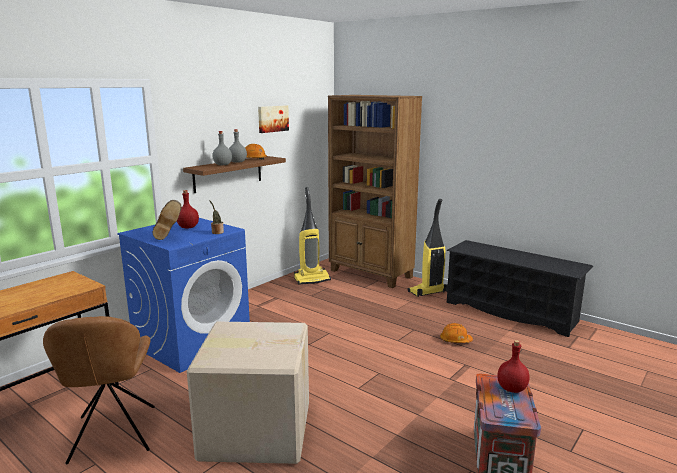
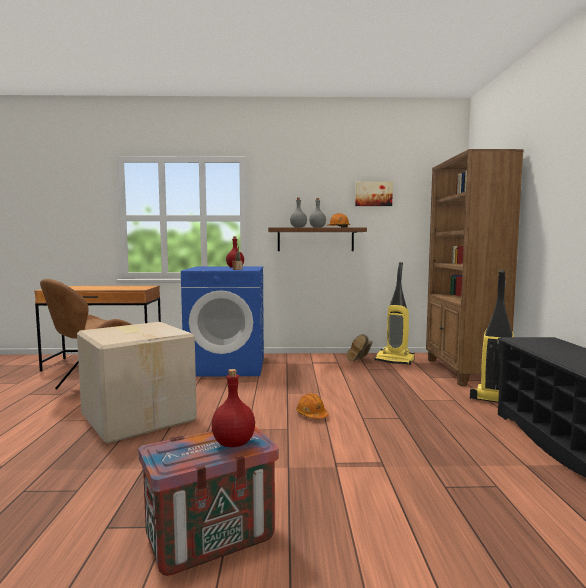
camera: 50 degrees right, 10 degrees down
(167, 237) = (206, 268): brown boot -> brown boot (360, 360)
(455, 340) = (423, 442): orange hard hat -> orange hard hat (312, 415)

